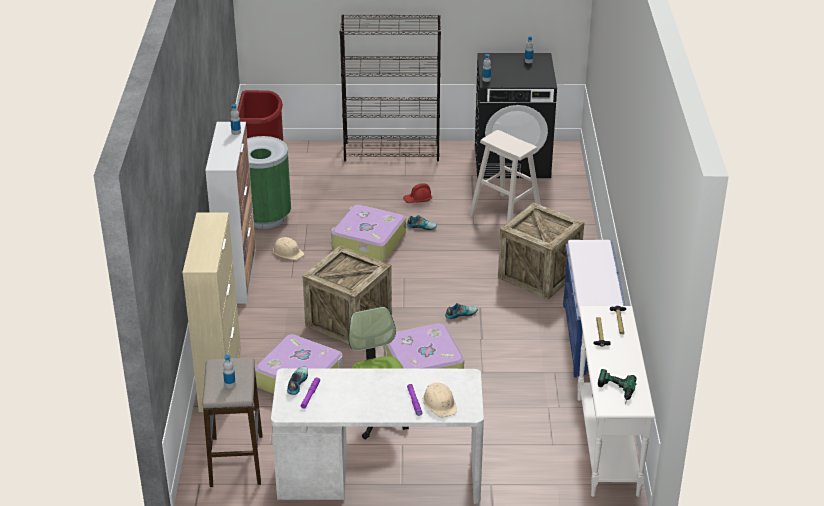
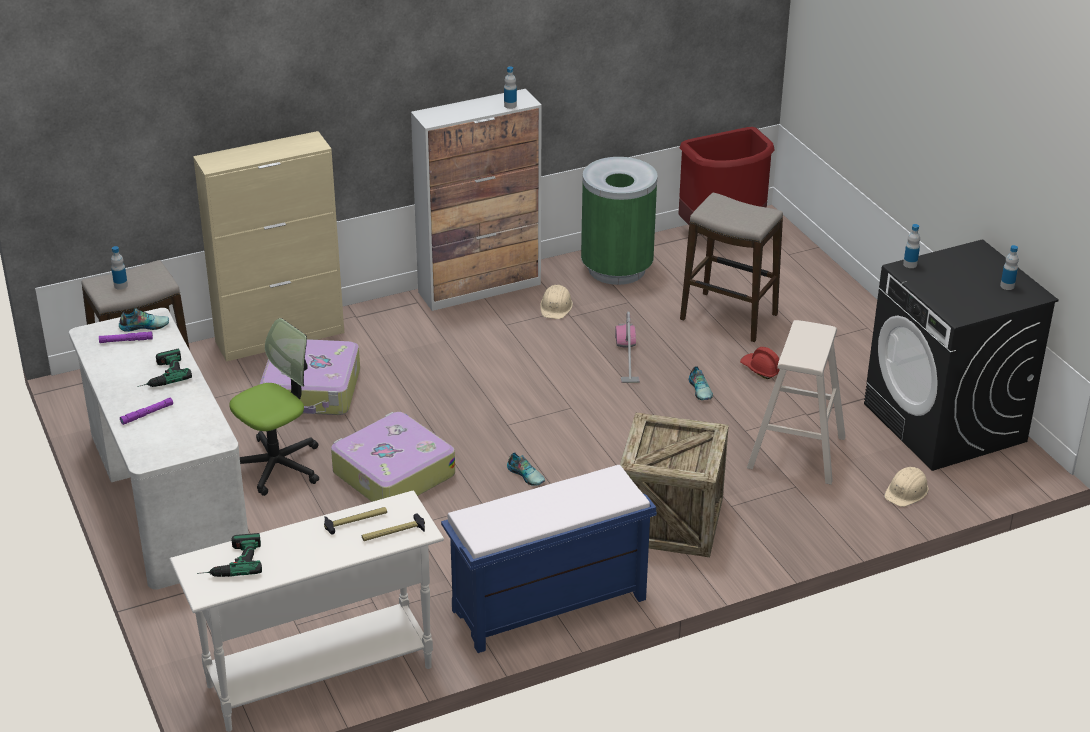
camera: 65 degrees right, 0 degrees up
(348, 320) = (449, 391): crate -> none
(355, 193) = (728, 317): none -> stool
(367, 242) = (627, 357): suitcase -> vacuum cleaner
(368, 387) = (160, 375): none -> power drill
(392, 151) = (859, 316): black bookcase -> none
(440, 403) = (153, 433): beige hard hat -> beige hard hat (906, 491)

